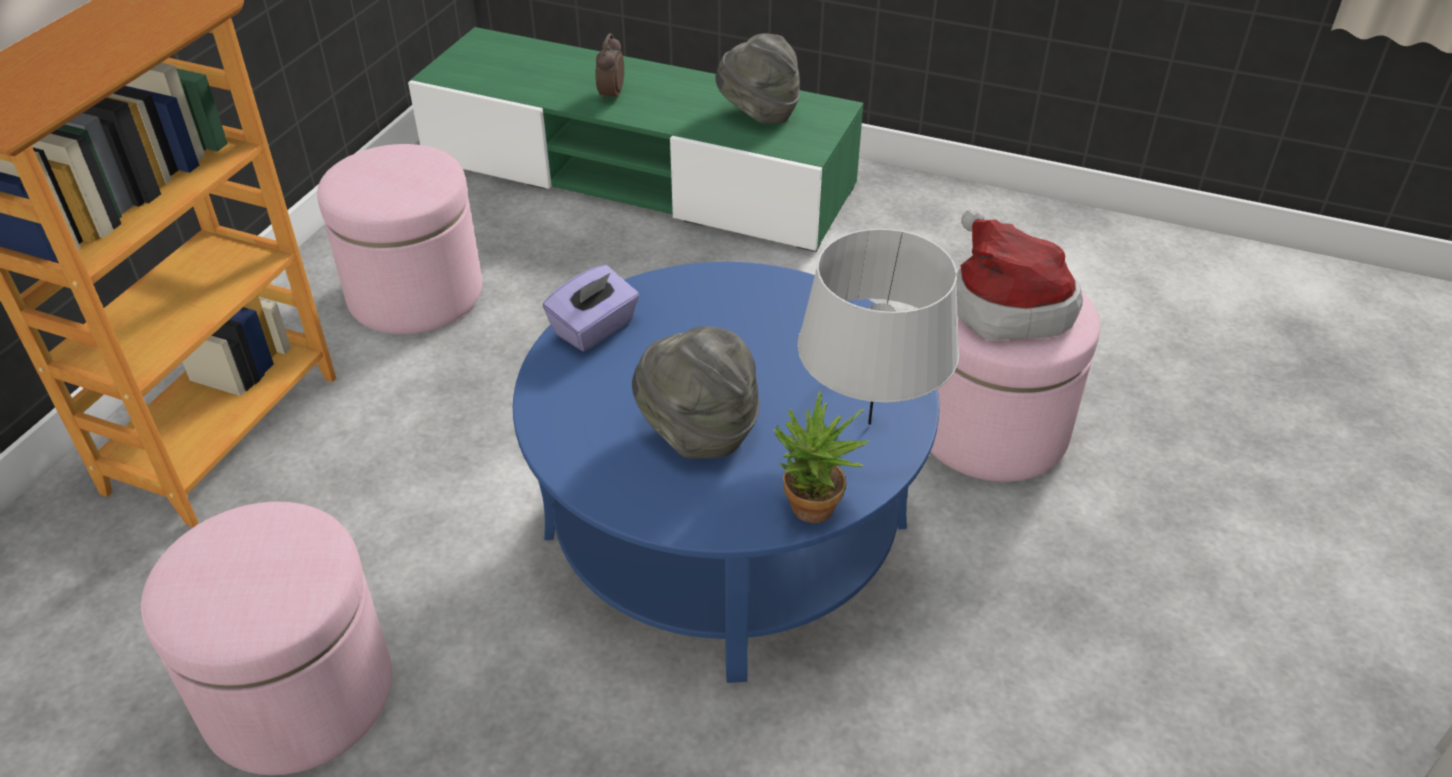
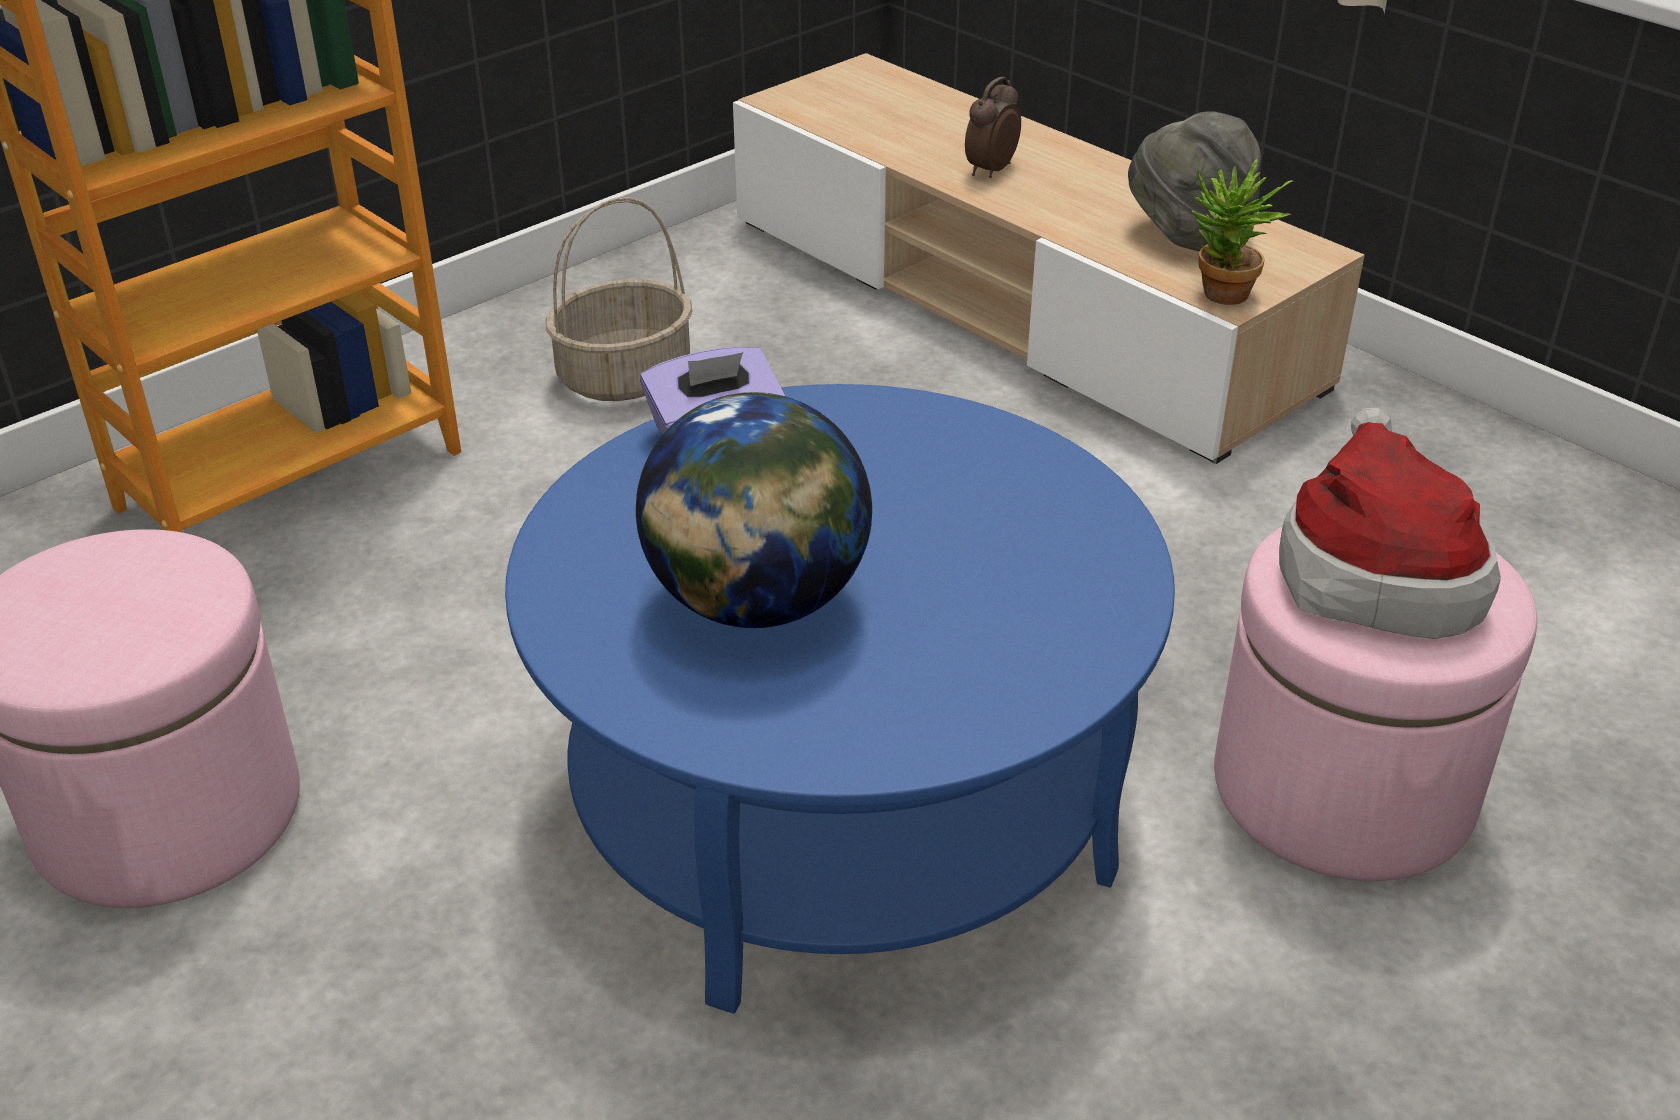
camera: 25 degrees right, 5 degrees down
(415, 293) = (624, 377): pink ottoman -> basket
(637, 175) = (1015, 301): green tv stand -> beige tv stand
(698, 431) = (757, 603): grey hat -> globe
(812, 514) = (837, 761): potted plant -> potted plant (1222, 298)
(870, 423) = (1016, 667): grey table lamp -> none

